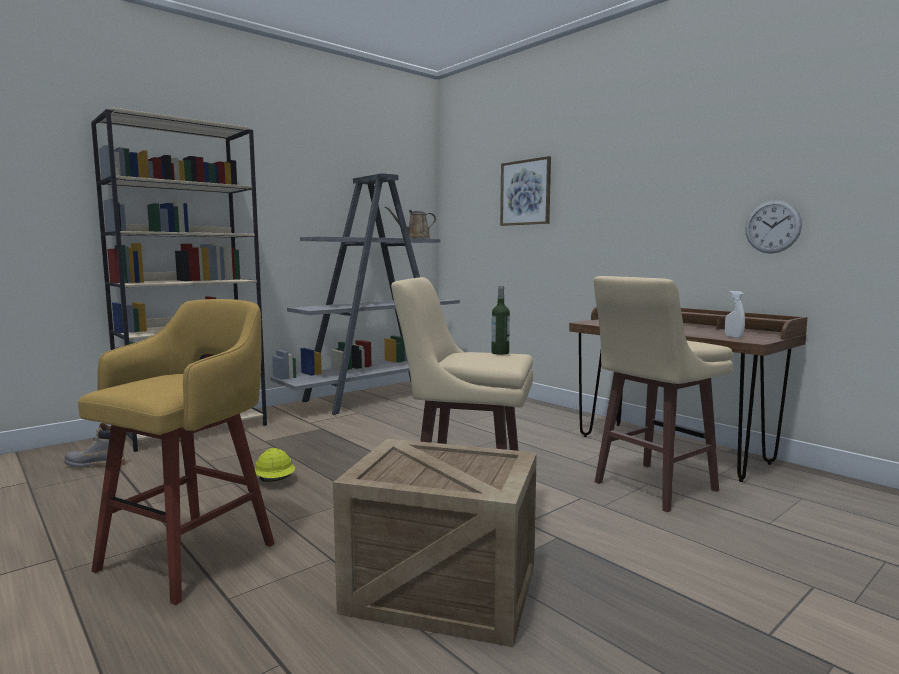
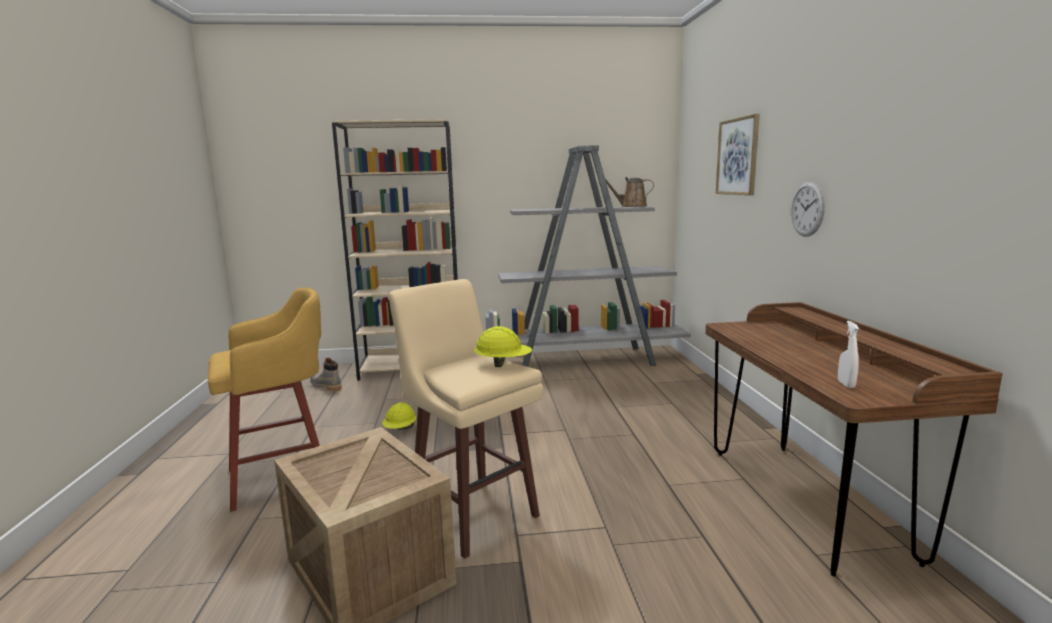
camera: 35 degrees right, 5 degrees up
(500, 353) = (503, 364): bottle -> yellow hard hat
(652, 487) = (701, 542): beige stool -> none
(772, 227) = (975, 226): wall clock -> wall clock (807, 209)

